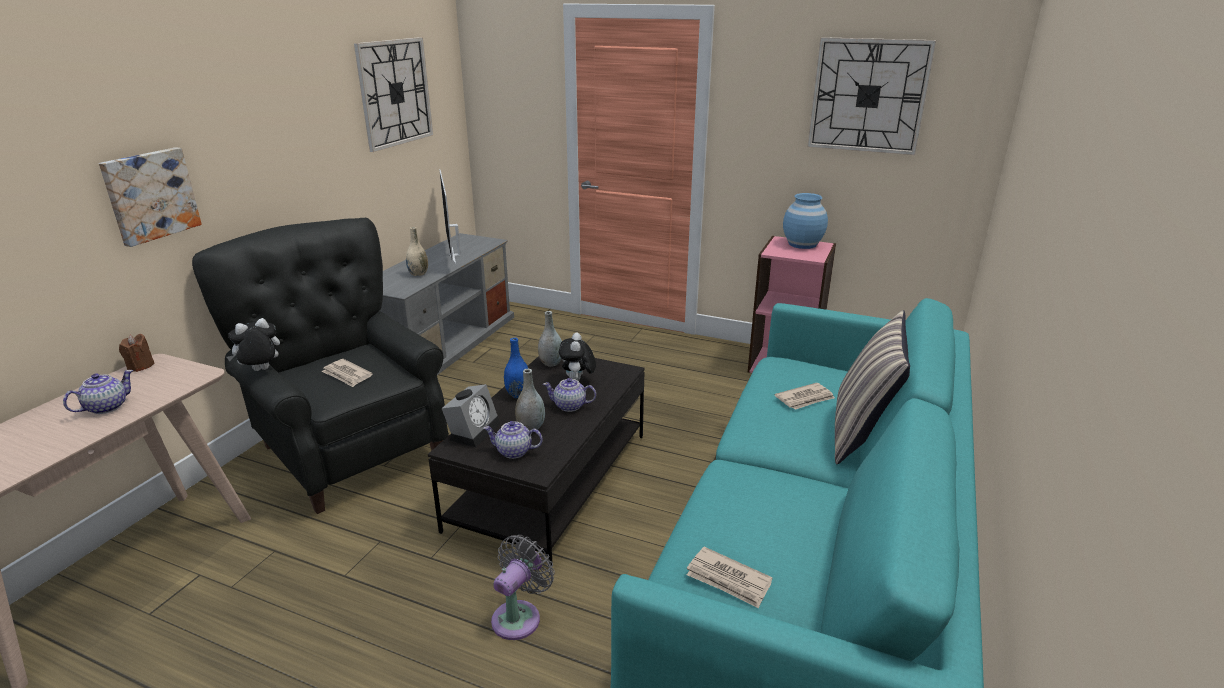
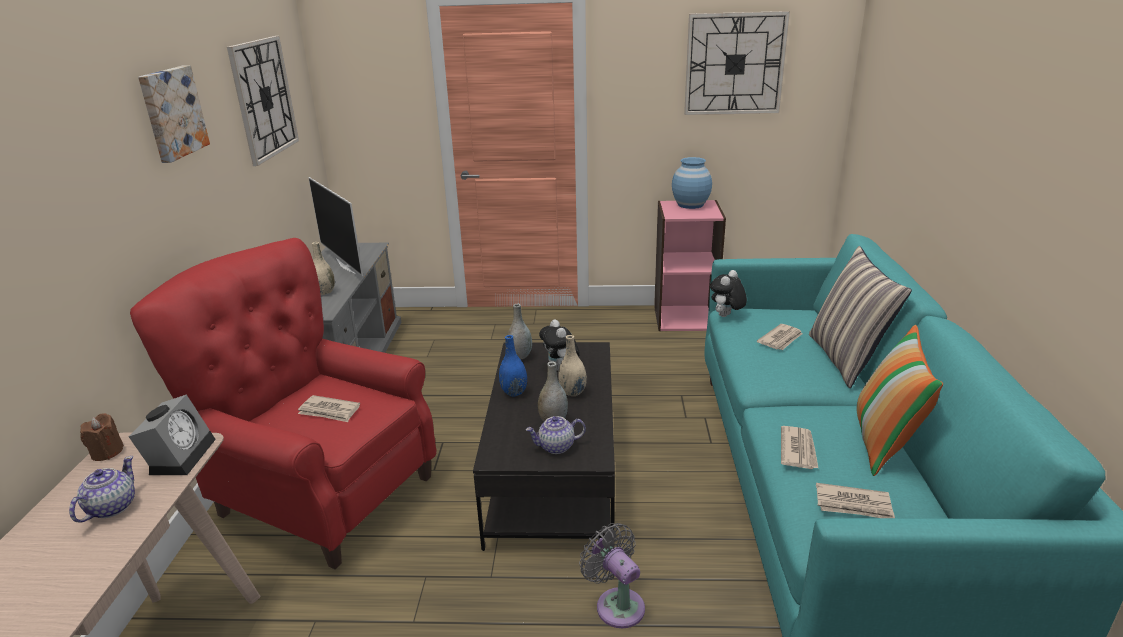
camera: 20 degrees left, 0 degrees up
(150, 195) = (80, 246): picture -> picture (171, 113)
(260, 371) = (243, 427): plush toy -> plush toy (726, 316)
(348, 449) = (319, 493): black armchair -> red armchair
(474, 430) = (500, 436): alarm clock -> alarm clock (181, 455)
(519, 616) = (617, 604): grey fan -> grey fan turned 45 degrees counterclockwise
(570, 406) = (572, 392): teapot -> beige vase
(721, 511) = (798, 450): none -> newspaper
(822, 529) = (885, 443): none -> pillow

